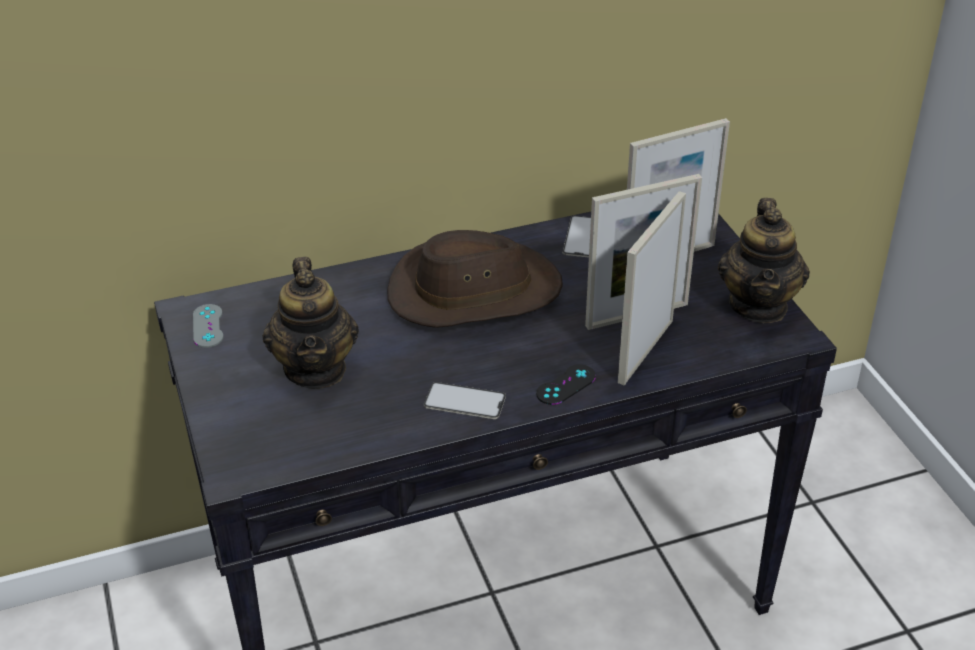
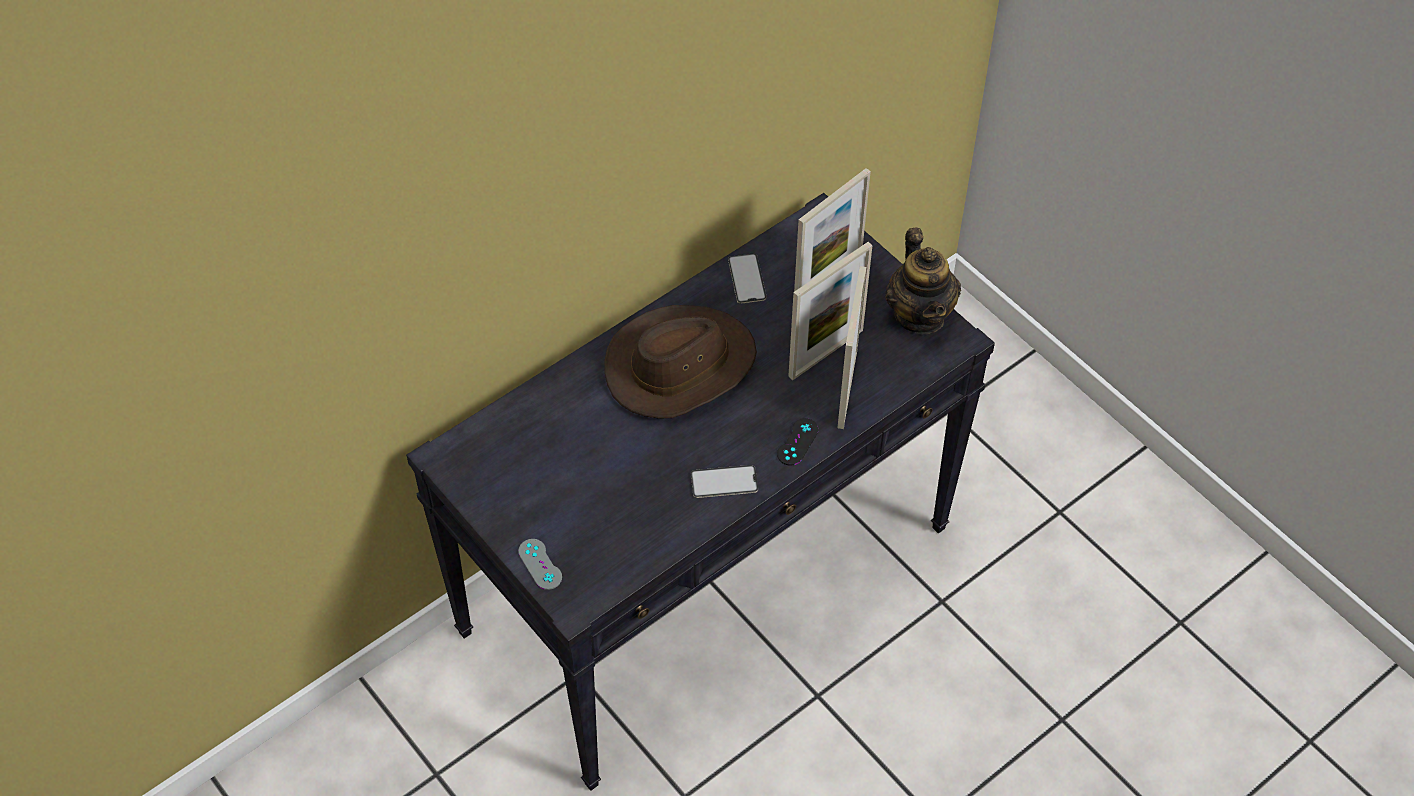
camera: 20 degrees left, 15 degrees up
(208, 326) = (470, 467): grey game controller -> grey game controller (540, 564)
(316, 369) = (586, 485): teapot -> none

